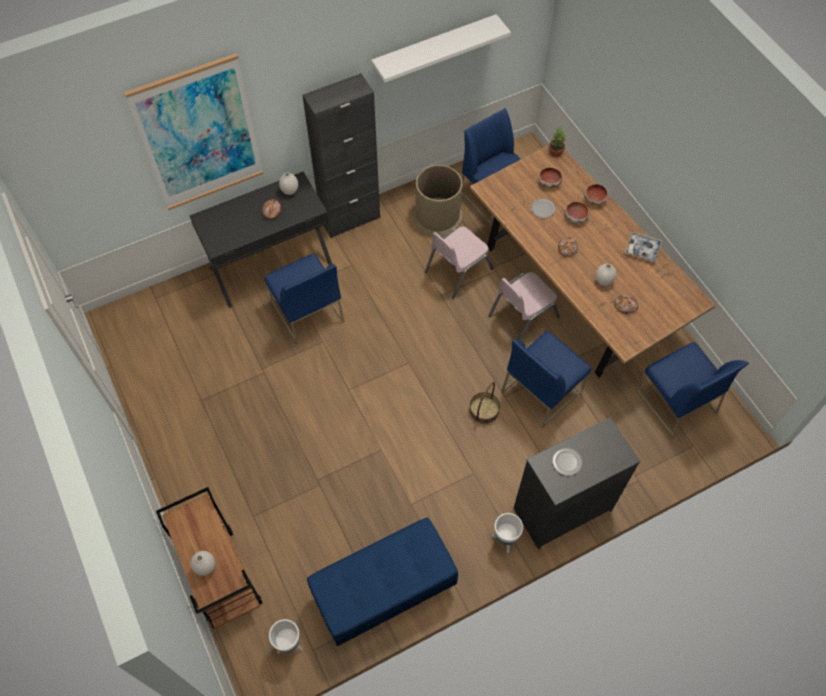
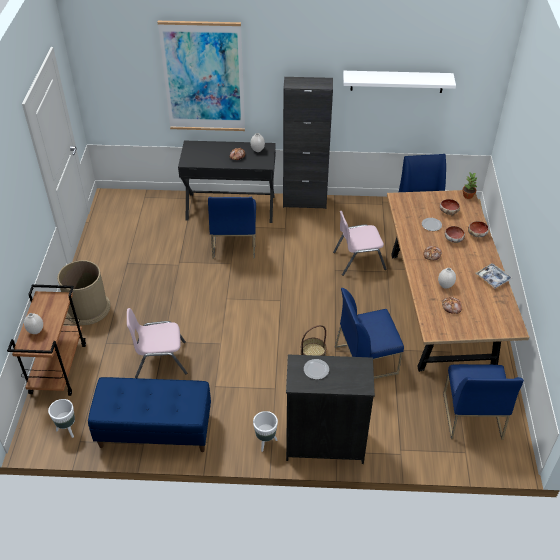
camera: 30 degrees right, 15 degrees down
(437, 216) = (368, 223): brown trash can -> brown trash can (87, 308)
(522, 316) = (387, 307): pink chair -> pink chair (160, 360)

